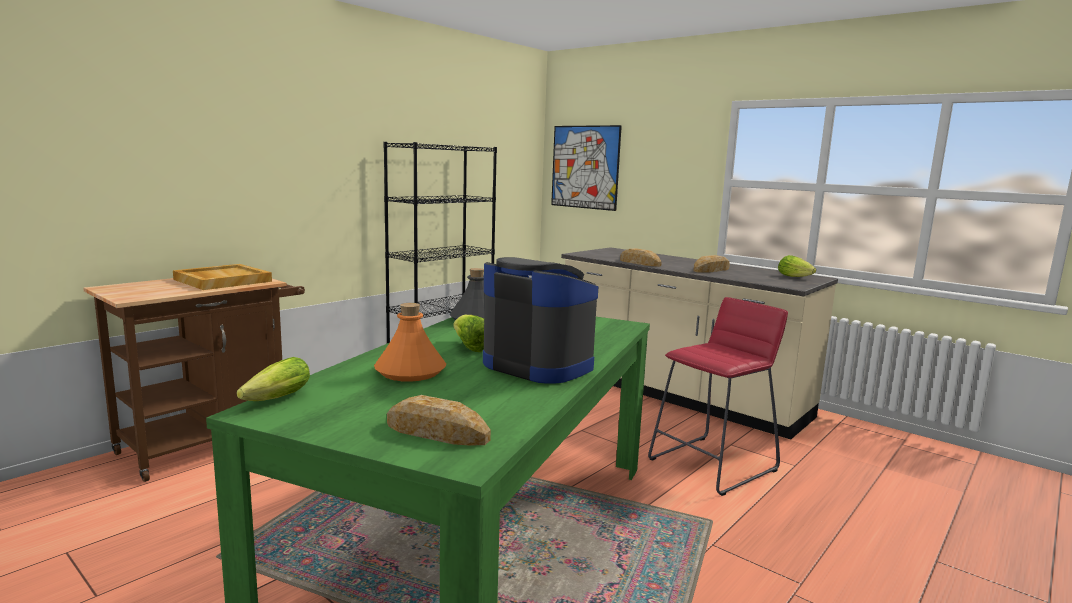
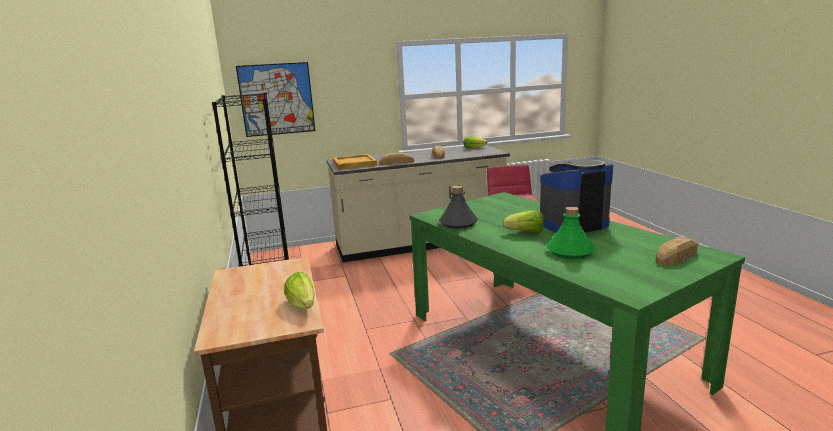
camera: 55 degrees left, 5 degrees up
(222, 280) = (260, 280): beige tray -> beige tray (354, 164)
(274, 400) = (612, 289): lettuce -> lettuce (303, 305)
(410, 372) = (570, 252): orange bottle -> green bottle

